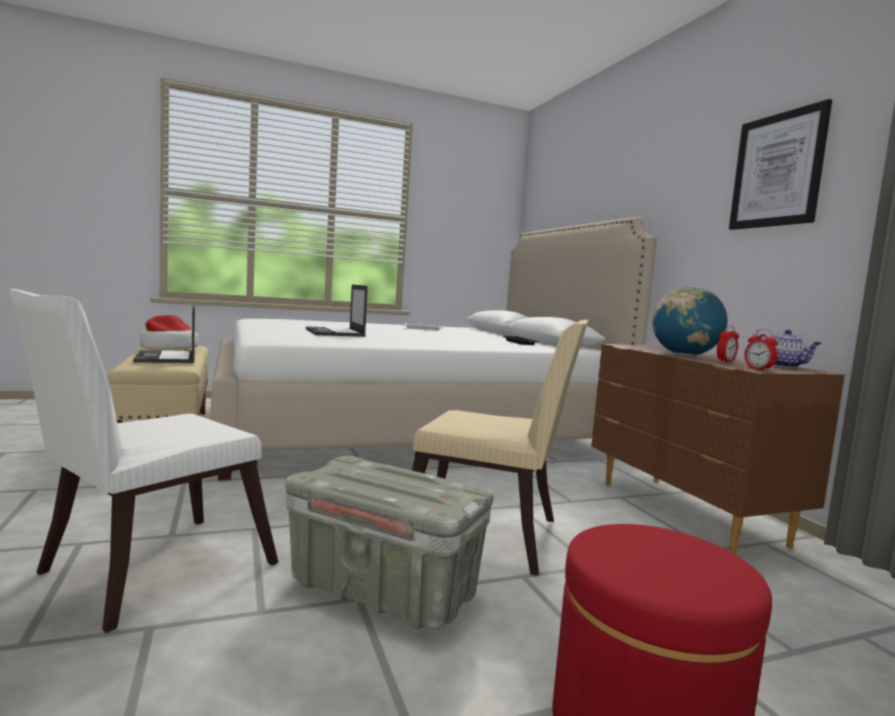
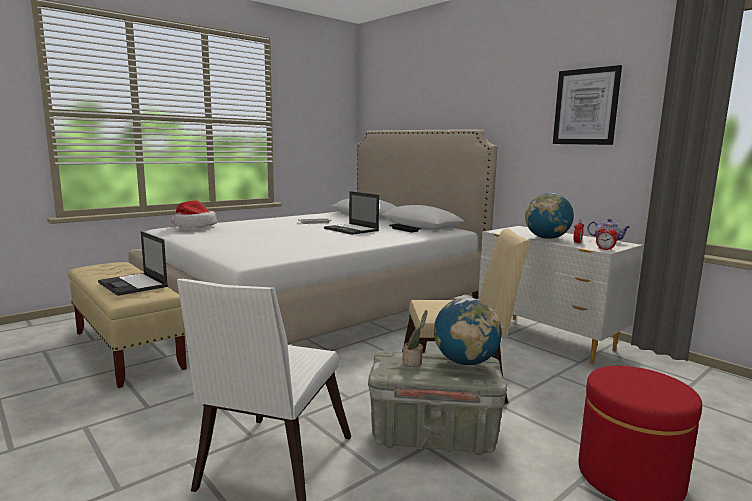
camera: 20 degrees left, 5 degrees up
(168, 348) = (109, 271): hat -> hat (194, 226)
(335, 333) = (270, 241): laptop -> laptop (351, 229)
(365, 472) = (413, 362): none -> potted plant
(436, 485) = (465, 362): none -> globe
(687, 513) = (549, 339): brown dresser -> white dresser

